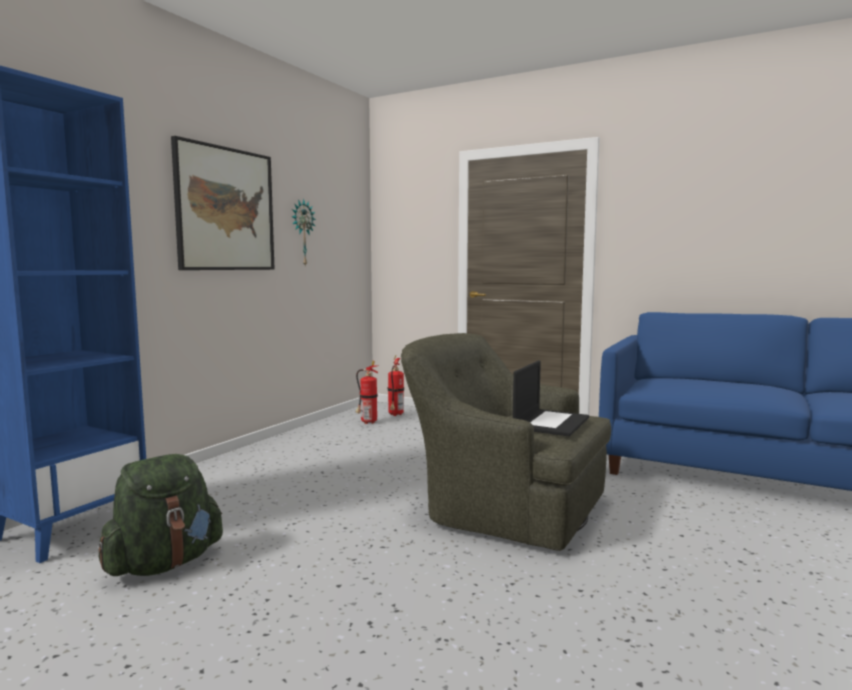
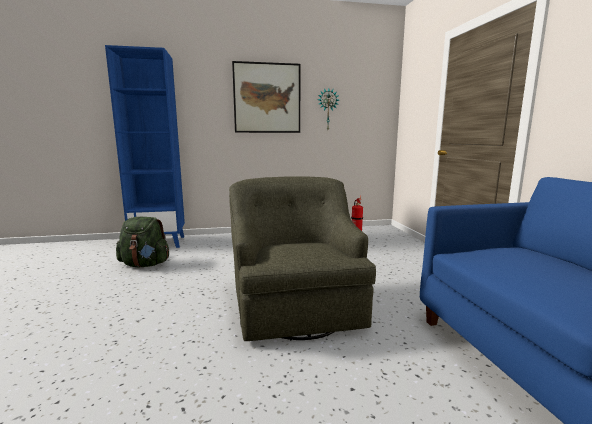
camera: 50 degrees right, 5 degrees up
(395, 415) = (381, 235): fire extinguisher -> none
(551, 422) = (302, 251): laptop -> none

